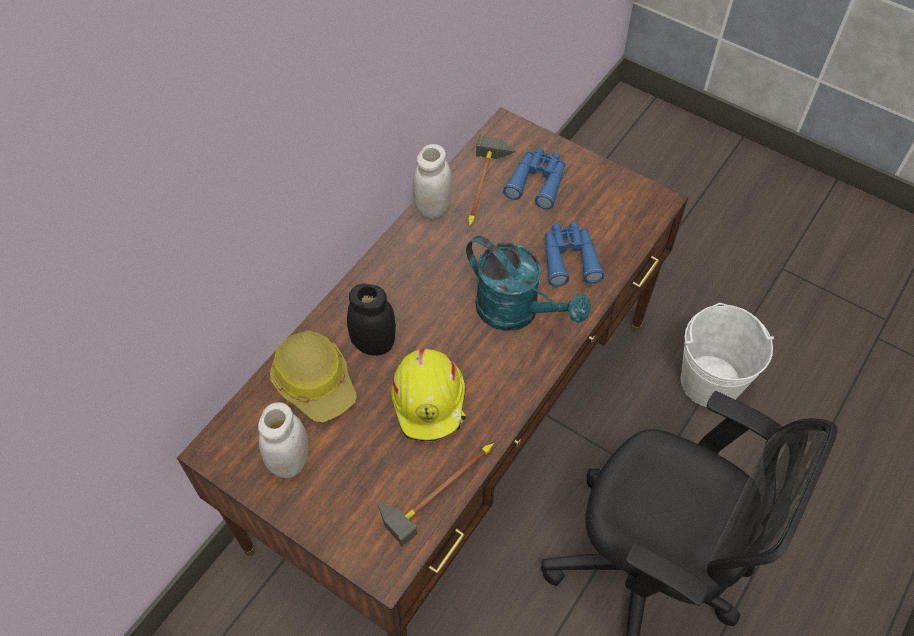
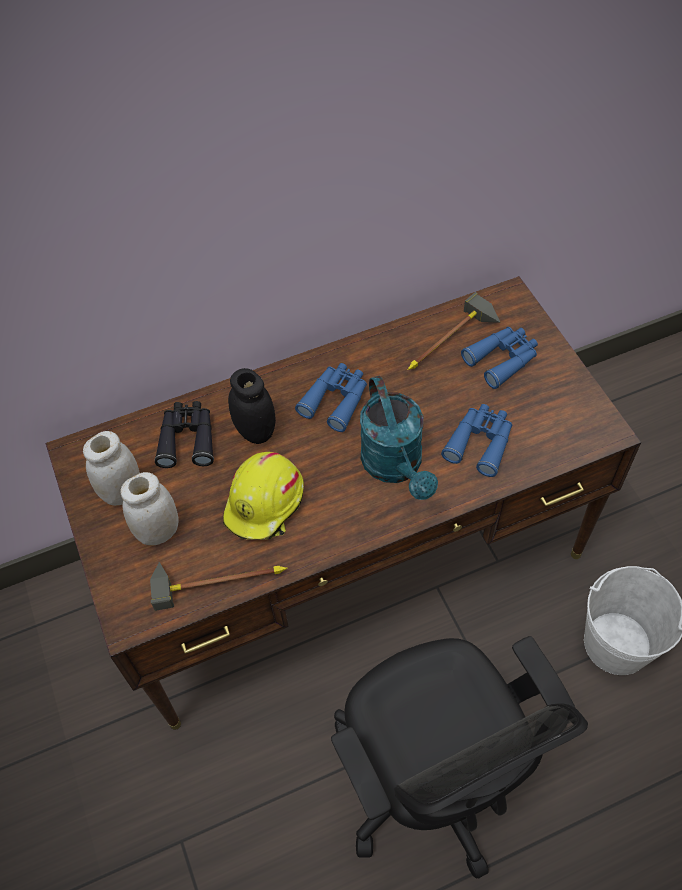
camera: 35 degrees right, 0 degrees up
(315, 382) = (187, 438): hard hat -> black binoculars
(424, 281) = (336, 400): none -> blue binoculars
(433, 209) = (390, 340): white jar -> white jar (158, 531)

